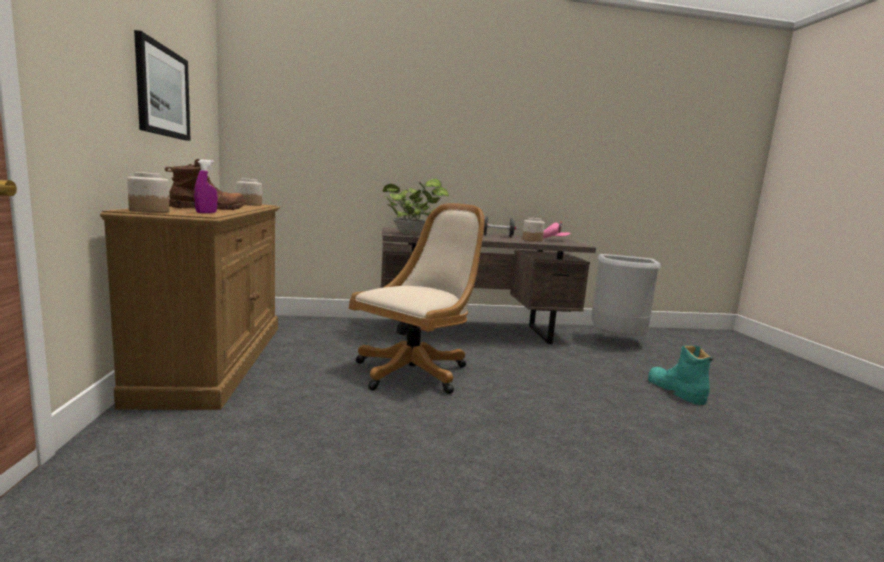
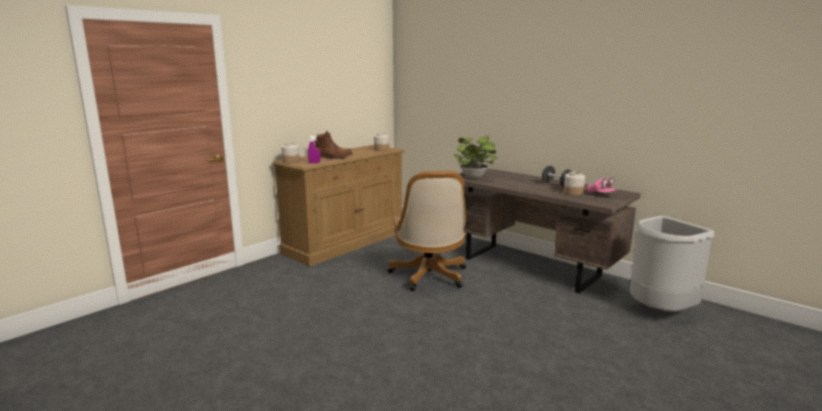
camera: 50 degrees right, 5 degrees up
(162, 92) = (328, 90): picture -> none
(416, 369) = (430, 278): office chair -> office chair turned 90 degrees clockwise
(675, 390) = (594, 359): turquoise boot -> none

